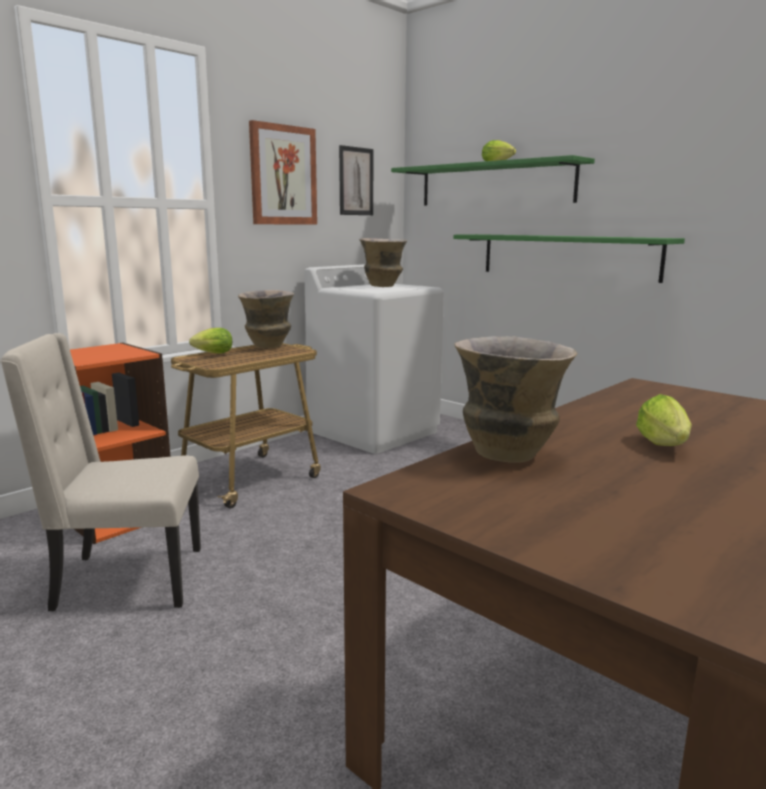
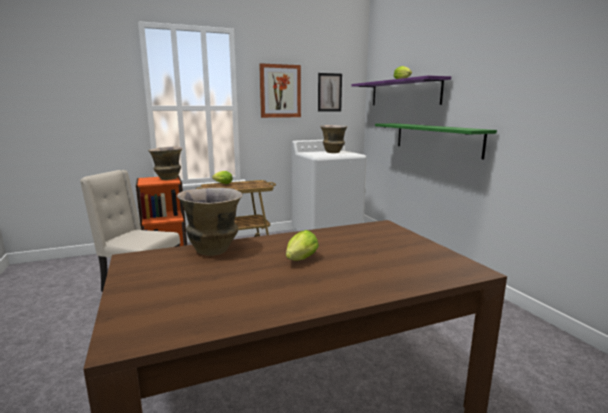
camera: 25 degrees right, 0 degrees up
(268, 346) = (254, 182): vase -> vase (168, 179)
(494, 184) = (404, 93): green shelf -> purple shelf

